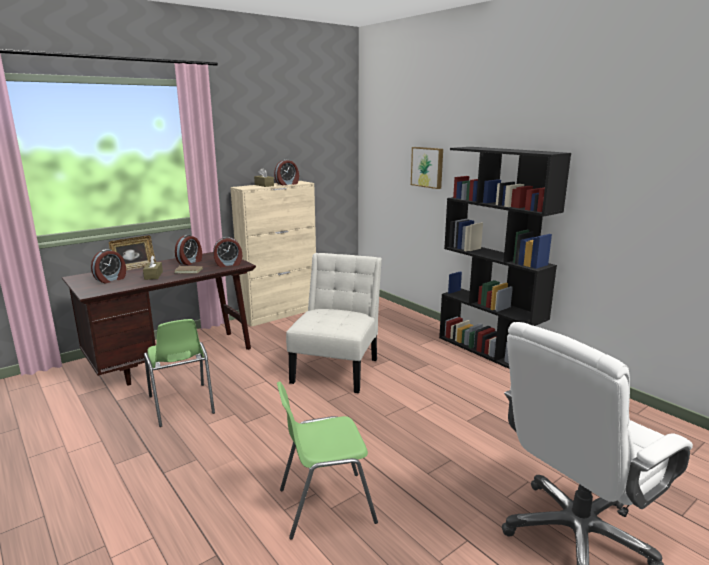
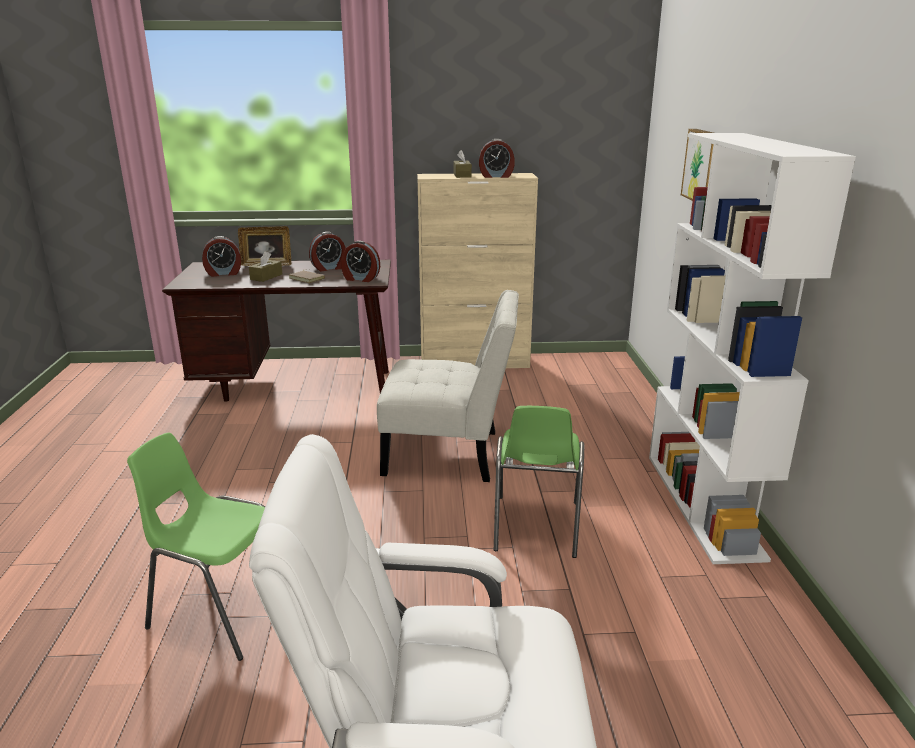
camera: 35 degrees right, 5 degrees up
(181, 405) = (240, 440): green chair -> green chair (535, 526)
(337, 368) = (449, 454): white chair -> white chair turned 45 degrees clockwise
(489, 351) = (704, 504): black bookcase -> white bookcase

